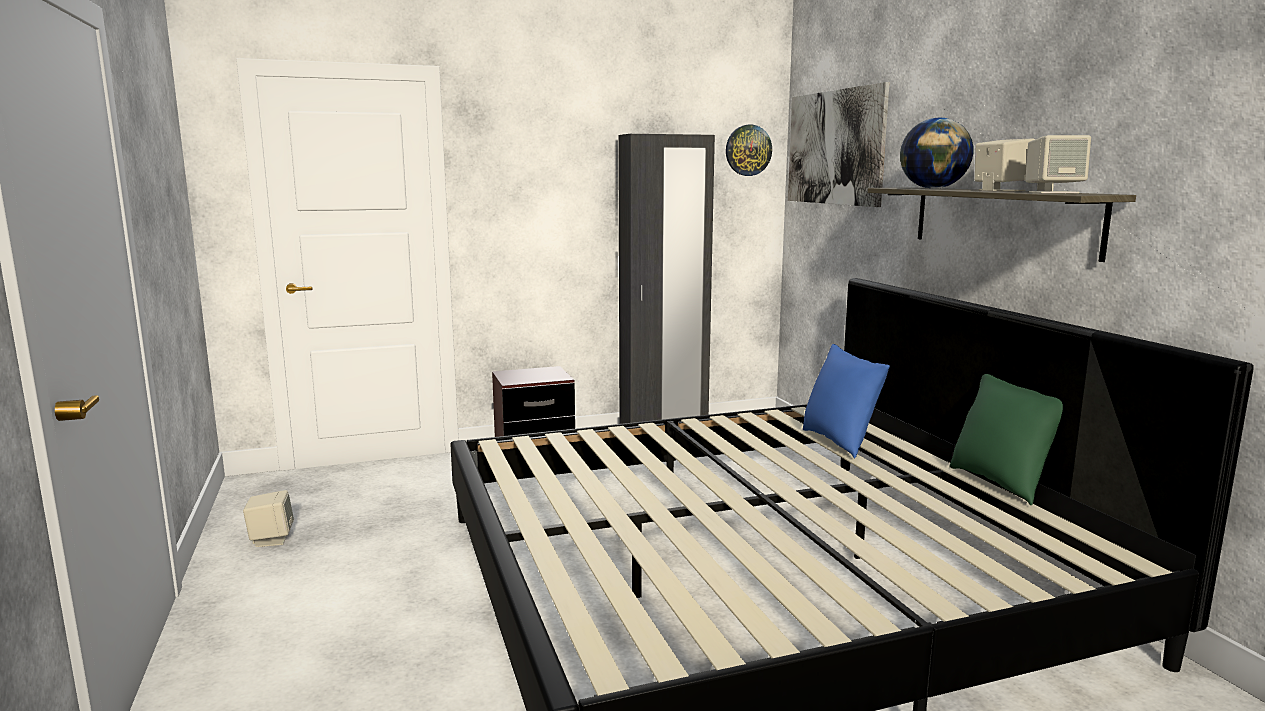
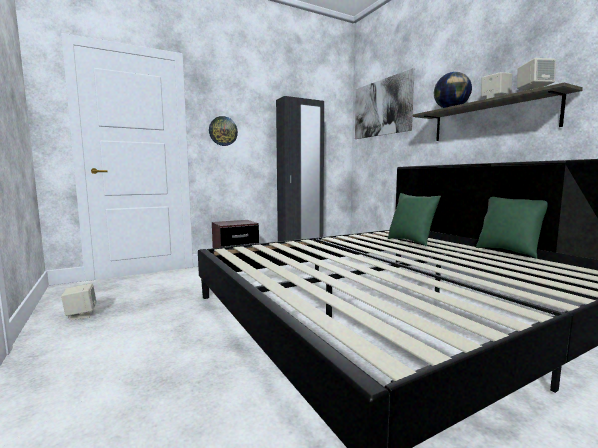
camera: 10 degrees left, 5 degrees down
(748, 150) = (335, 114): wall clock -> wall clock (223, 131)
(840, 442) = (411, 241): blue pillow -> green pillow

